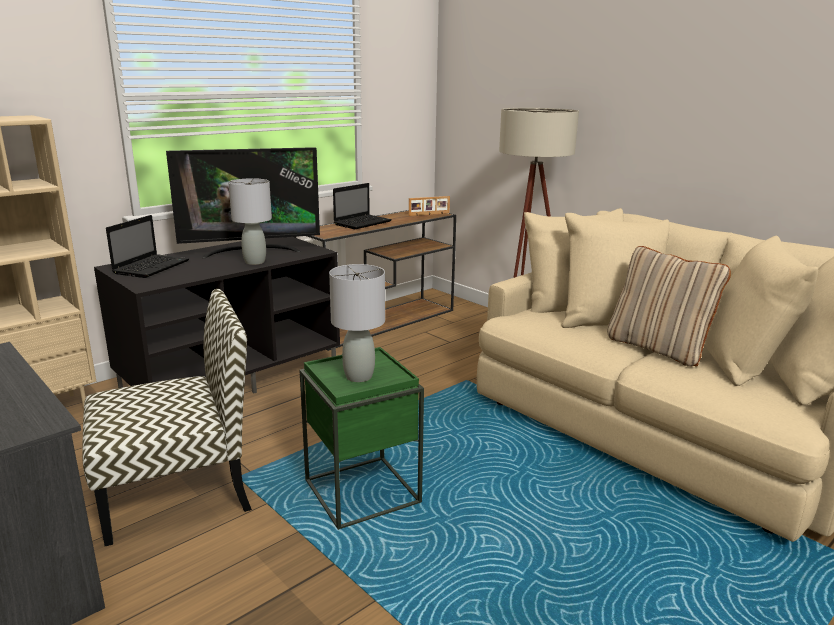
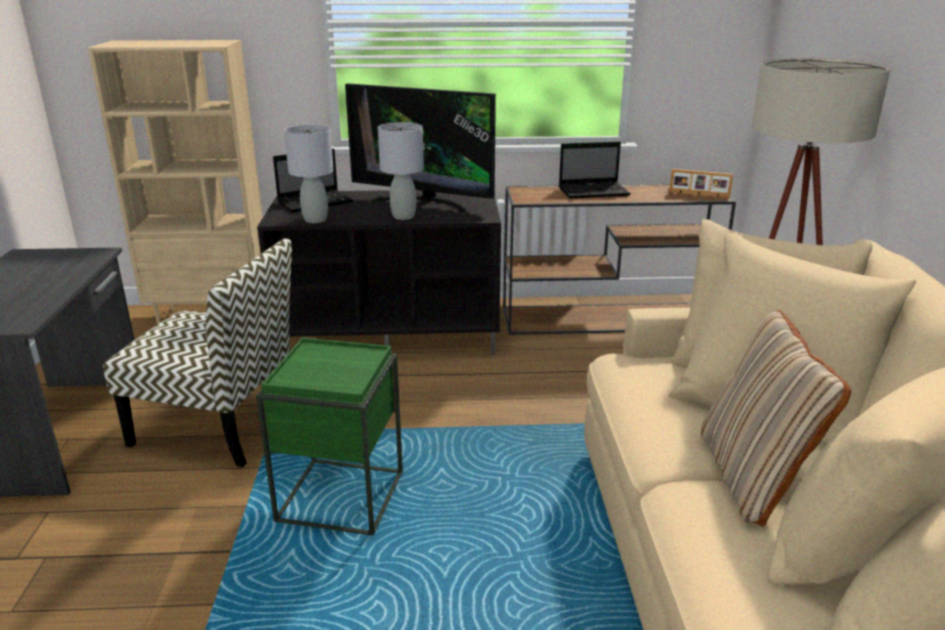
camera: 40 degrees right, 5 degrees up
(359, 376) = (321, 371): grey table lamp -> grey table lamp (315, 220)

